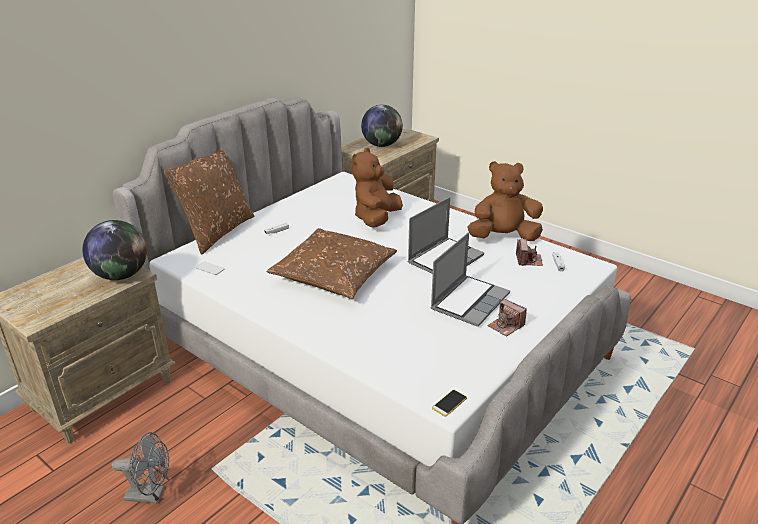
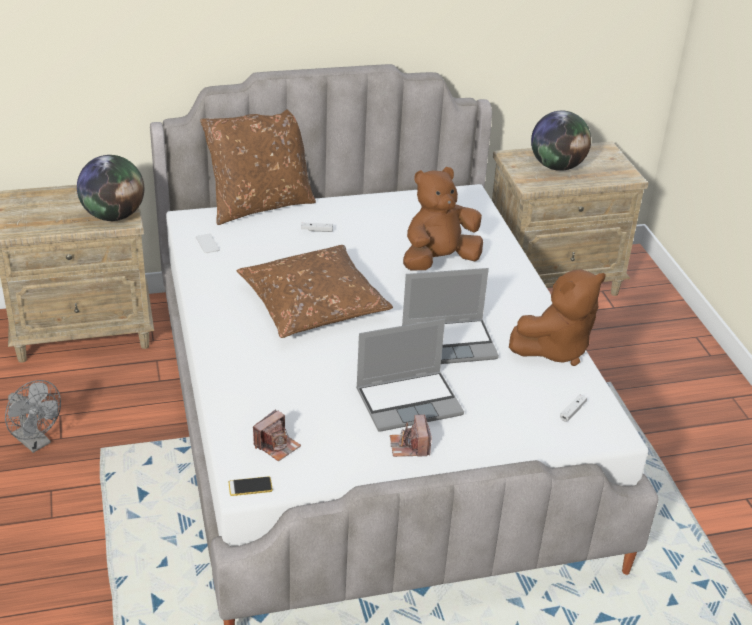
camera: 35 degrees right, 5 degrees up
(503, 237) = (555, 349): brown plush toy -> brown plush toy turned 120 degrees clockwise
(528, 260) = (543, 390): camera -> camera (277, 445)

